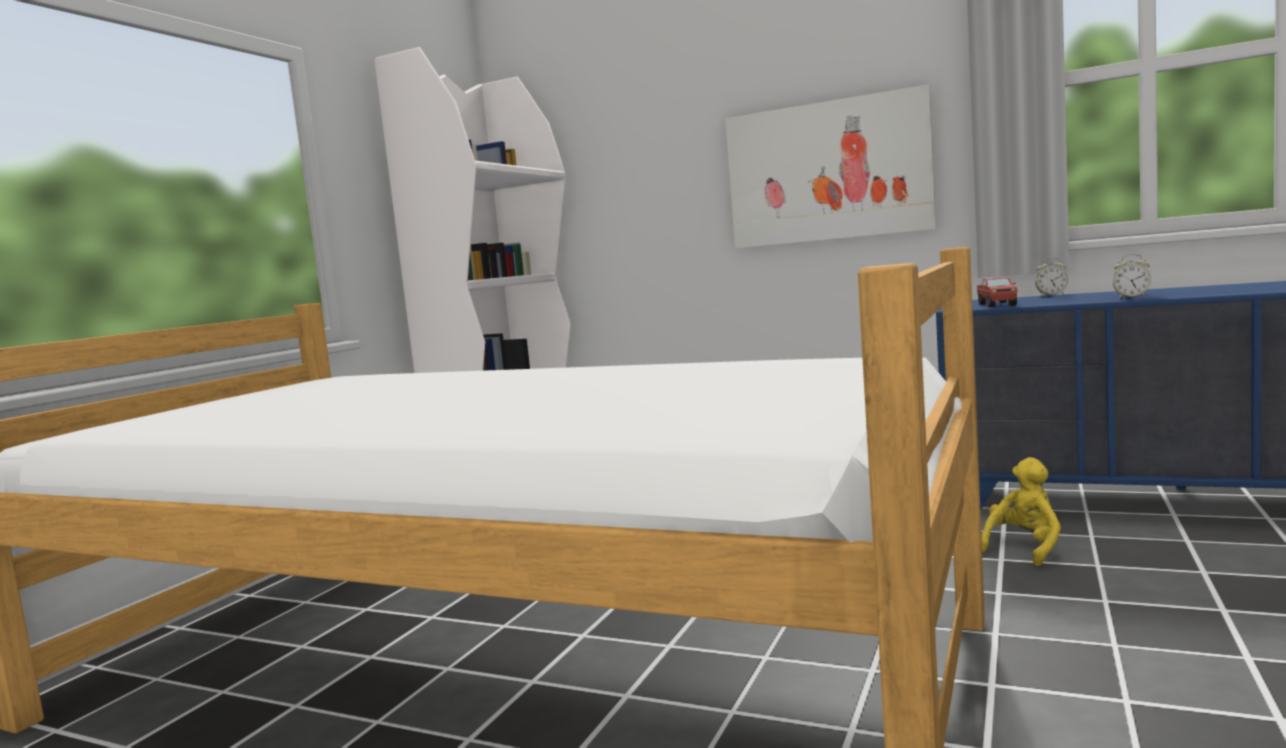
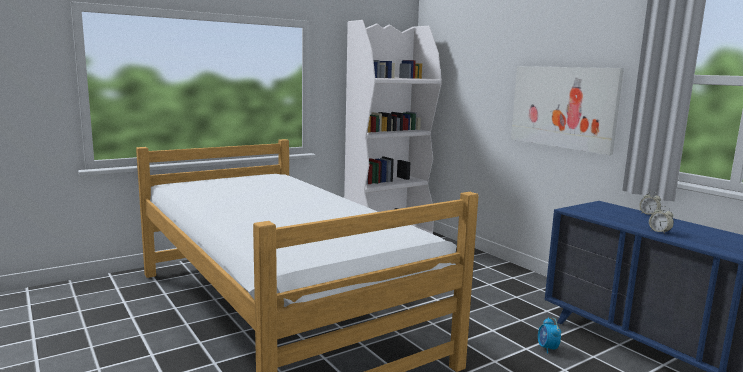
camera: 30 degrees right, 5 degrees up
(996, 304) = (594, 213): toy truck -> none
(1024, 548) = (547, 348): yellow plush toy -> alarm clock

